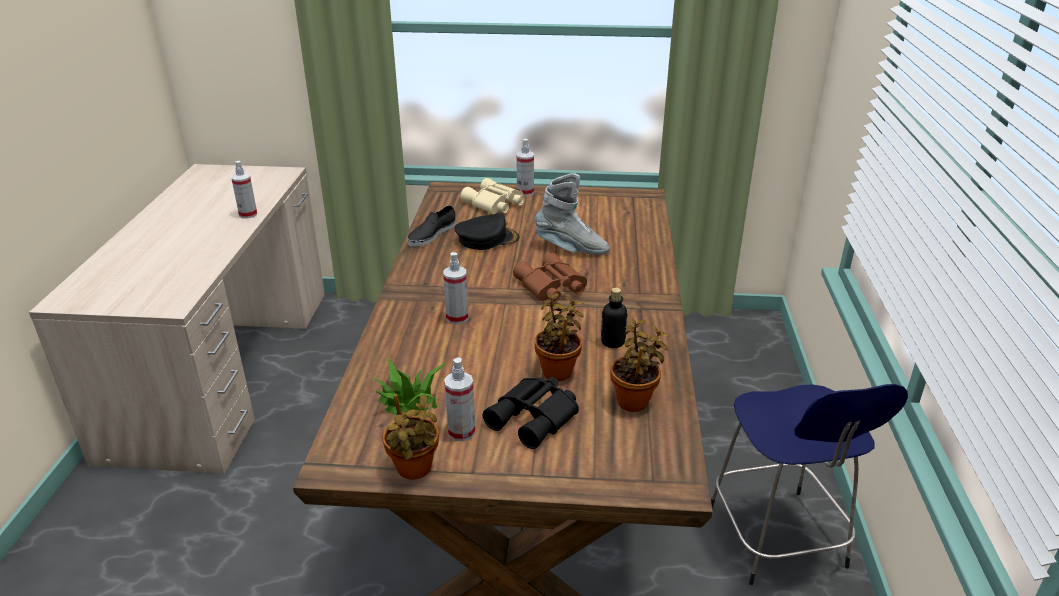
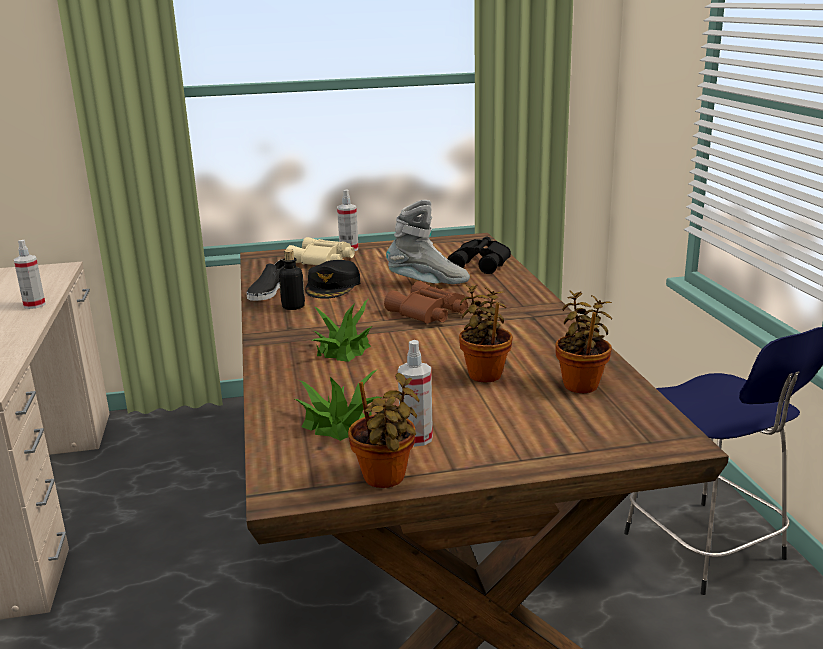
camera: 15 degrees left, 10 degrees down
(457, 318) = (344, 349): spray bottle -> potted plant
(487, 238) = (333, 286): black cap -> black cap turned 135 degrees clockwise
(535, 418) = (489, 413): black binoculars -> black binoculars (481, 264)
(613, 342) = (524, 344): bottle -> bottle (293, 306)

